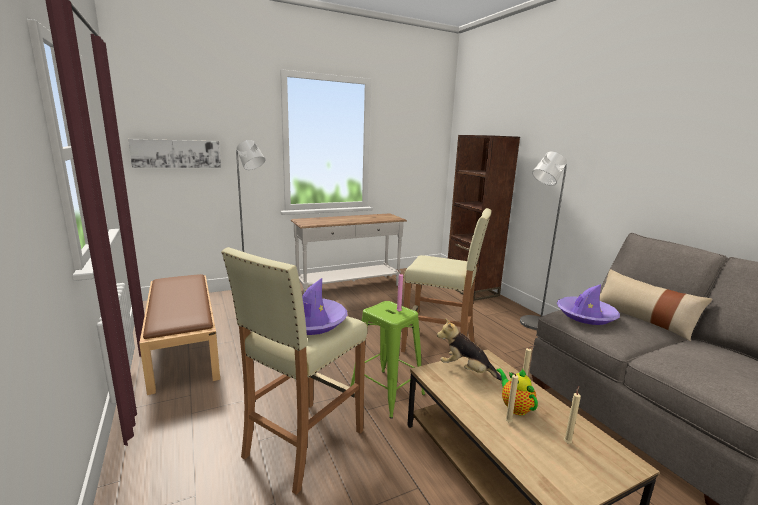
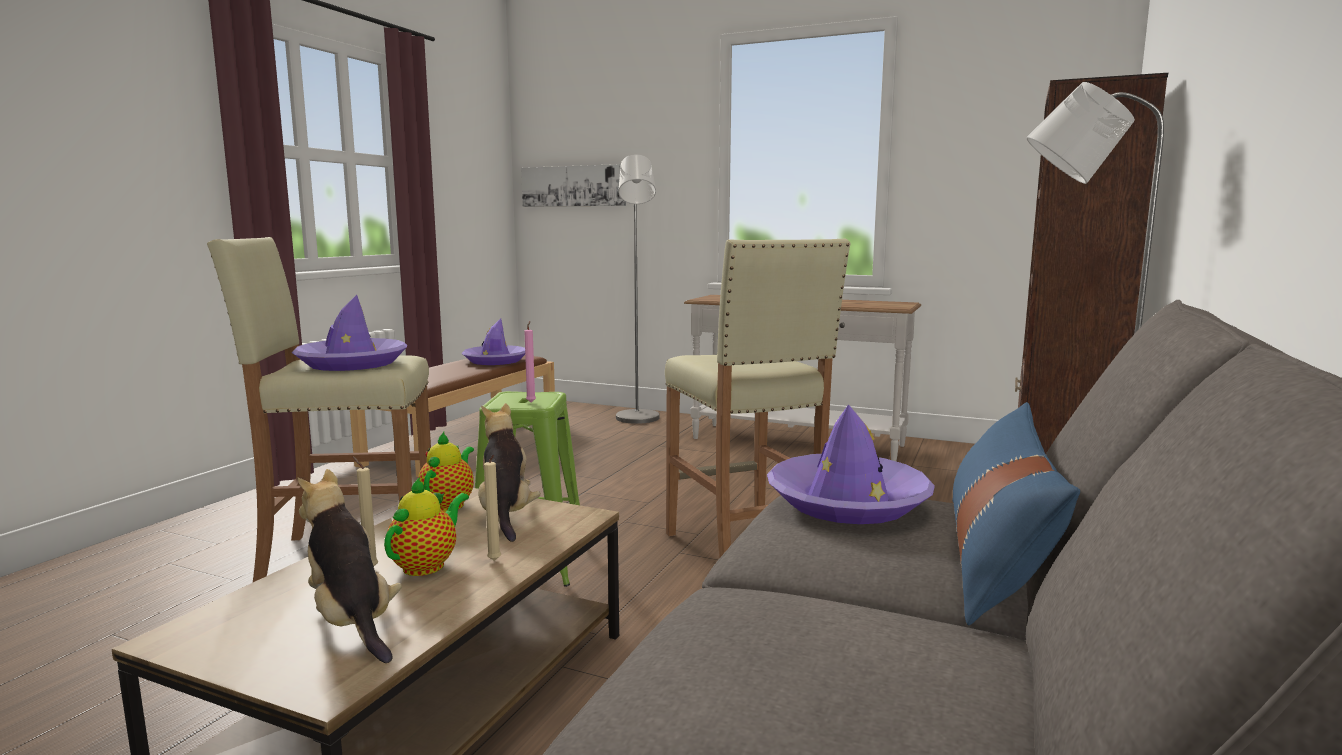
camera: 50 degrees right, 5 degrees down
(185, 285) = (495, 361): none -> purple hat
(438, 379) = (449, 504): none -> teapot
(567, 442) = (352, 621): beige candle -> plush toy
(642, 319) = (996, 557): beige pillow -> blue pillow

